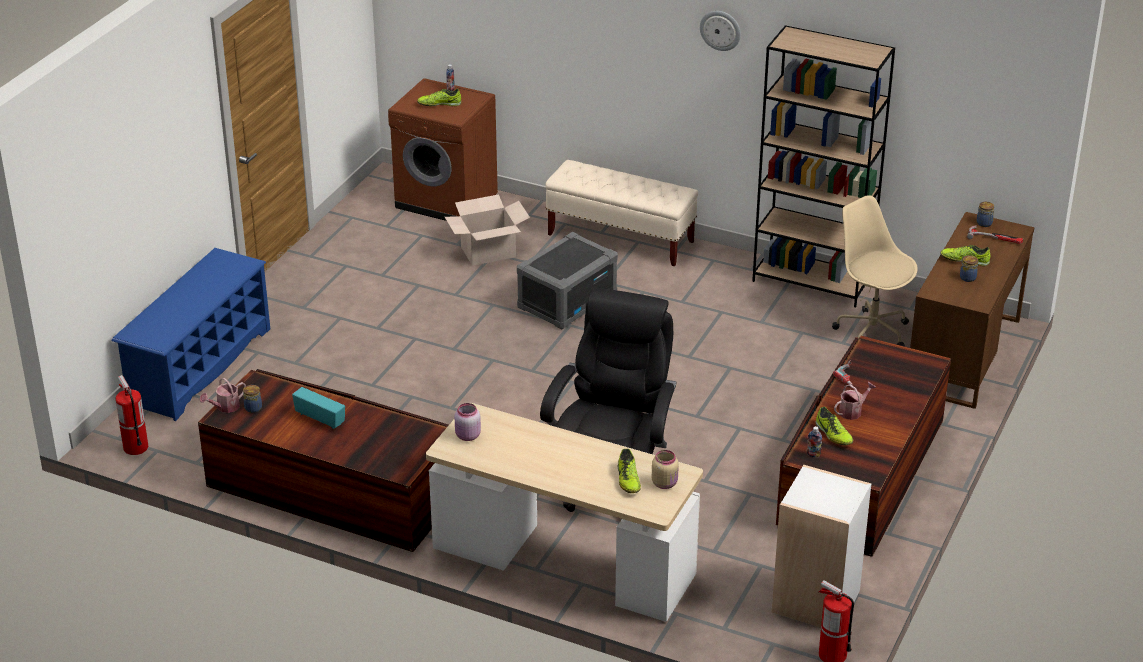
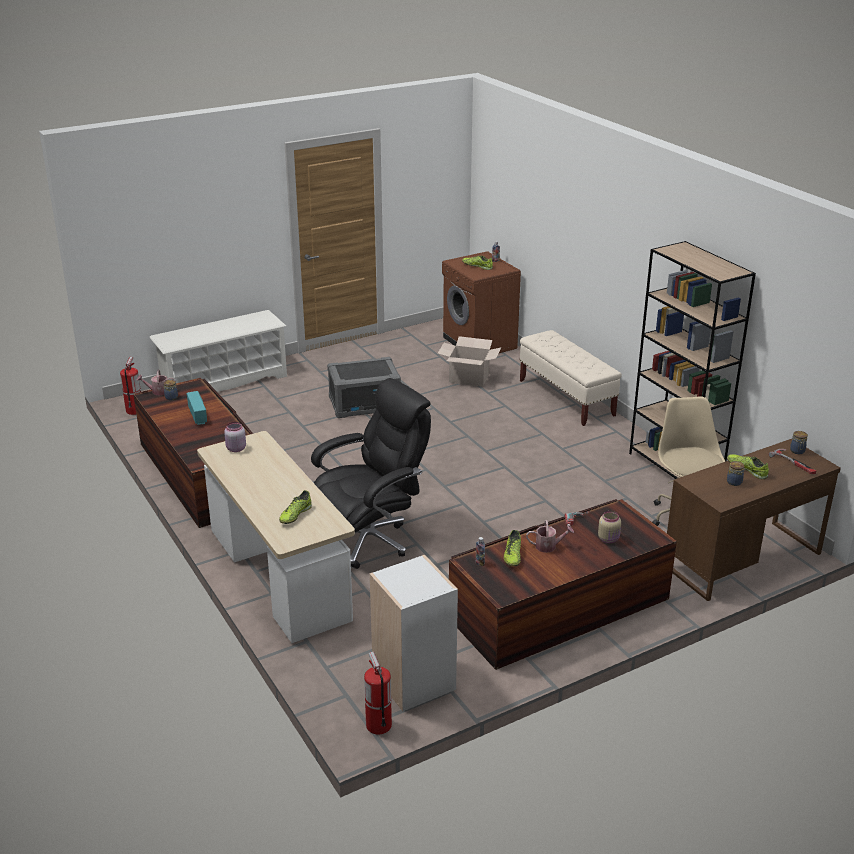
camera: 35 degrees right, 5 degrees down
(199, 366) = (224, 382): blue shoe rack -> white shoe rack
(567, 301) = (484, 421): grey storage box -> grey storage box (364, 404)
(665, 483) = (316, 527): beige jar -> beige jar (609, 539)
(720, 30) = (647, 239): wall clock -> none

